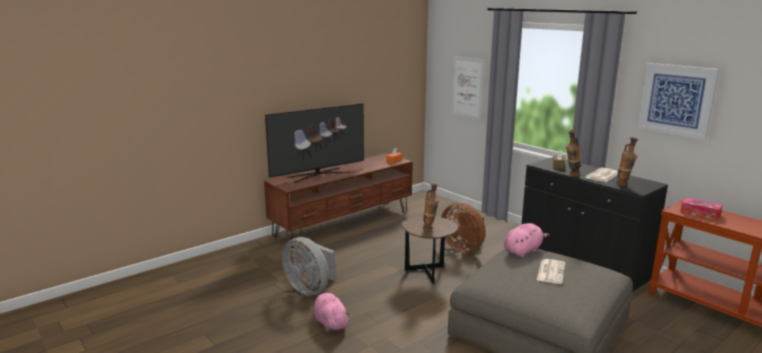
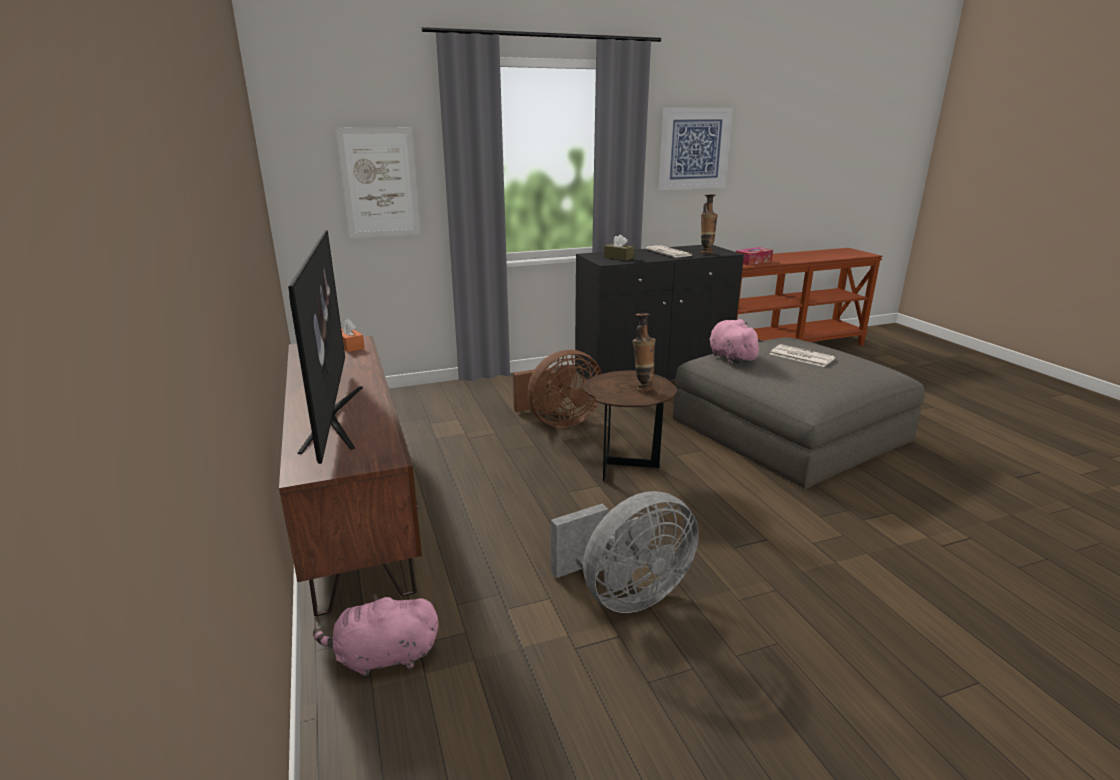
camera: 70 degrees left, 5 degrees up
(330, 323) = (761, 591): pink plush toy -> pink plush toy (383, 657)
(571, 174) = (657, 259): vase -> none

